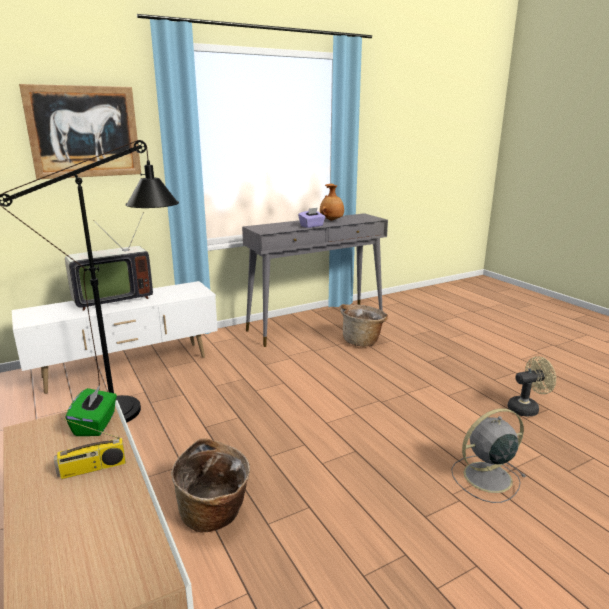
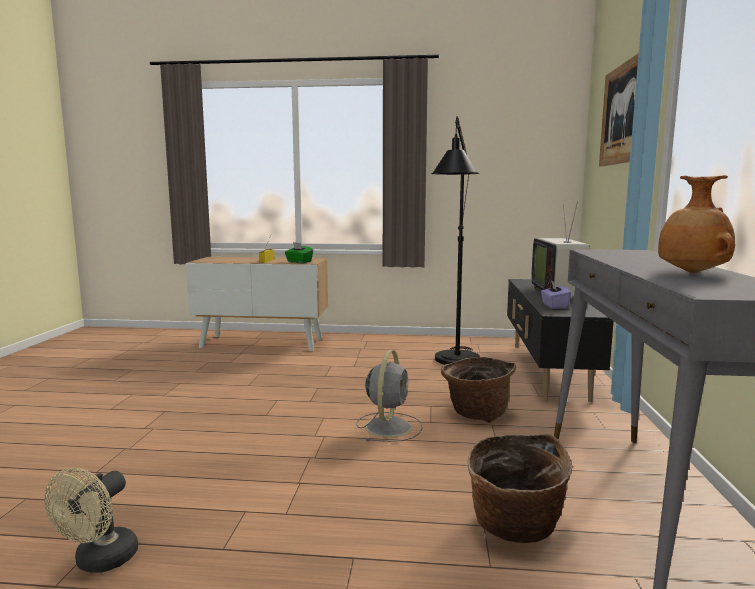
camera: 125 degrees right, 10 degrees down
(127, 367) = (546, 370): white tv stand -> black tv stand
(214, 514) = (292, 365): basket -> basket (476, 414)
(311, 226) = (624, 262): purple tissue box -> purple tissue box (554, 306)
(485, 477) = (128, 450): grey fan -> grey fan (389, 426)

